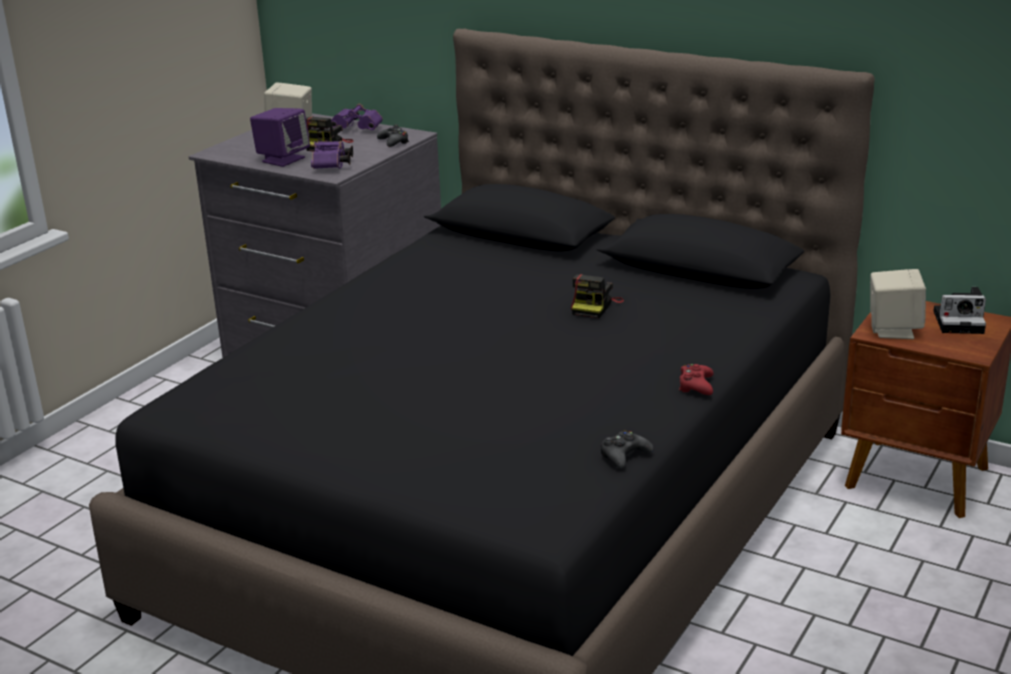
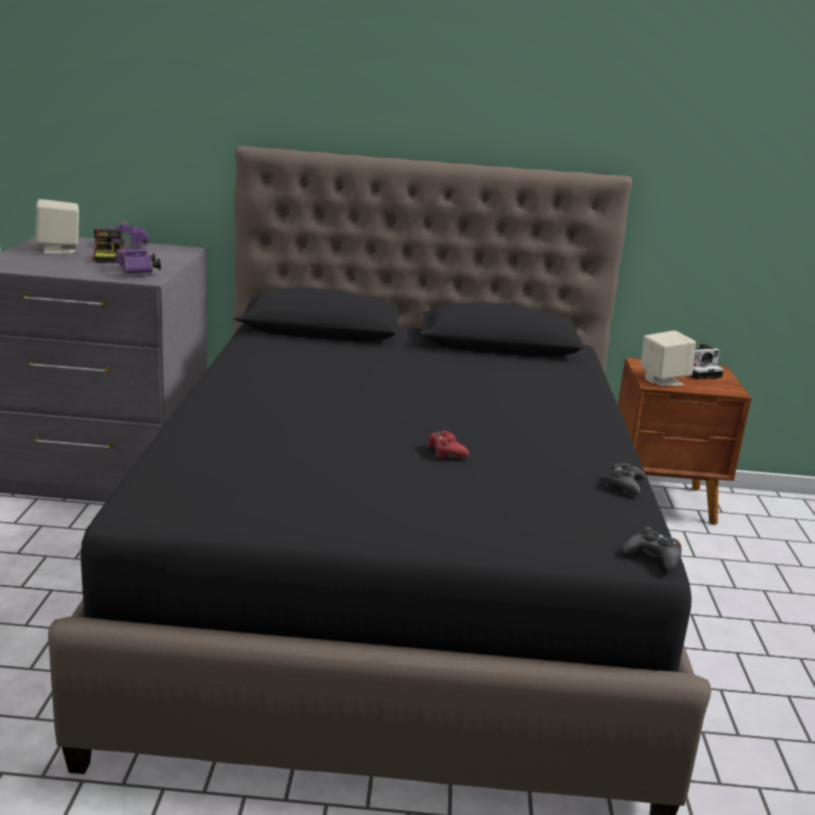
camera: 30 degrees left, 5 degrees down
(283, 159) = (78, 269): purple speaker -> none
(394, 142) = (175, 254): black game controller -> black game controller (653, 557)
(595, 306) = (454, 378): camera -> none
(696, 386) = (607, 427): red game controller -> red game controller (446, 452)

